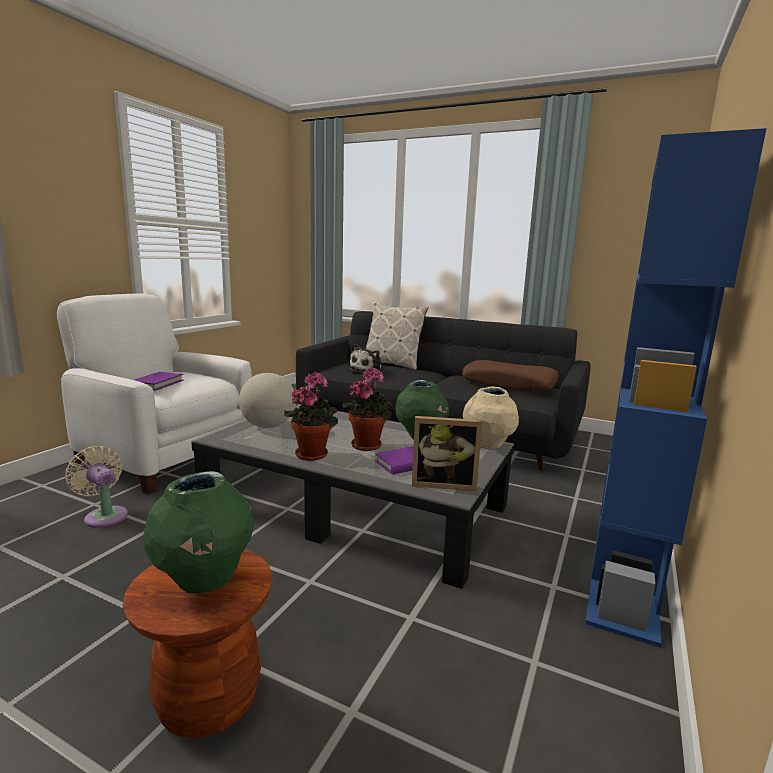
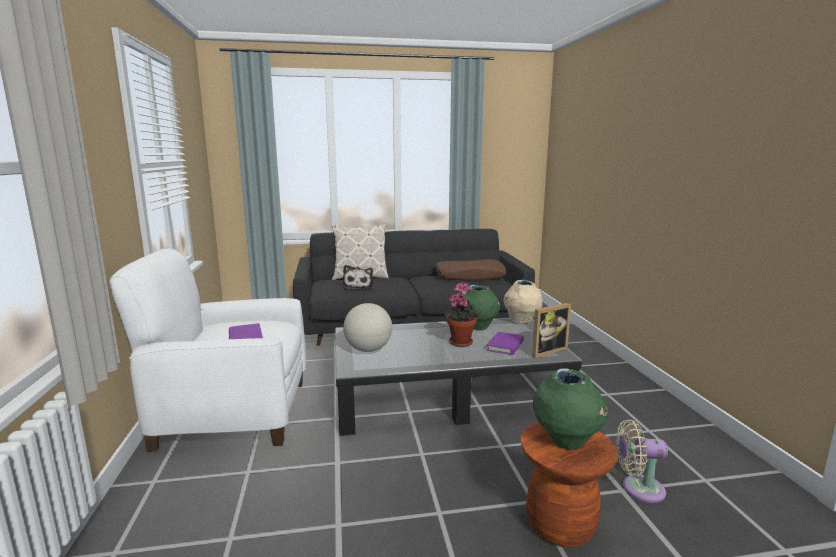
camera: 35 degrees left, 0 degrees up
(104, 515) = (277, 475): beige fan -> beige fan (638, 488)
(313, 454) = (443, 358): potted plant -> none
(625, 570) = (621, 373): blue bookcase -> none

